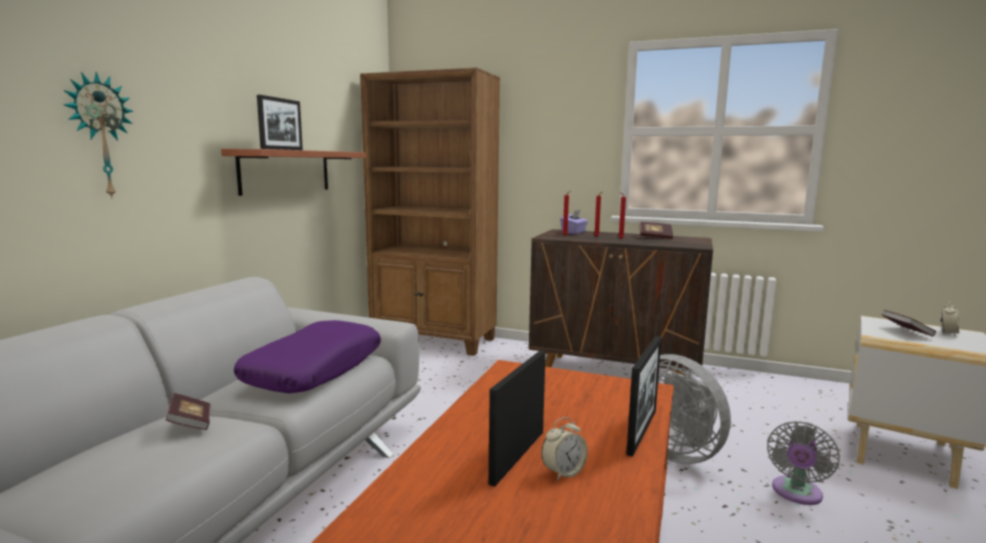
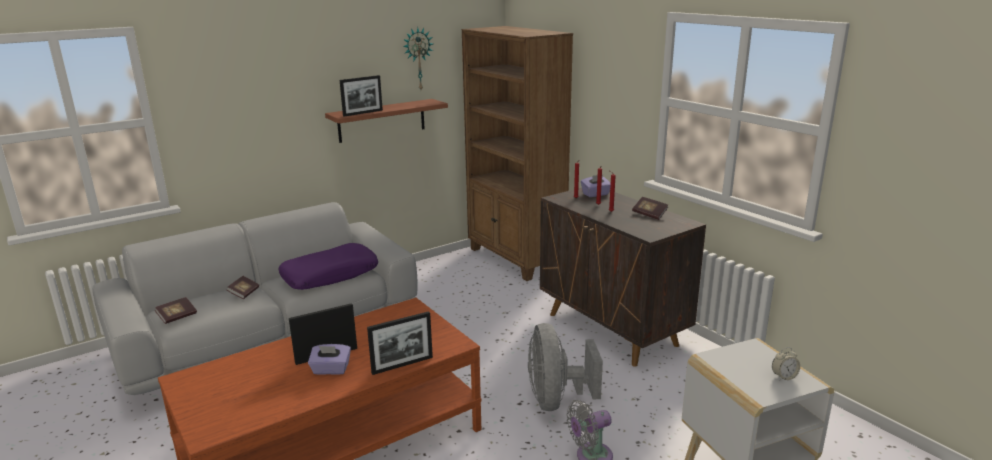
camera: 35 degrees right, 10 degrees up
(100, 136) = (242, 119): wall clock -> wall clock (418, 59)
(563, 472) = (331, 370): alarm clock -> purple tissue box
(906, 332) = (744, 364): book -> book (177, 317)

